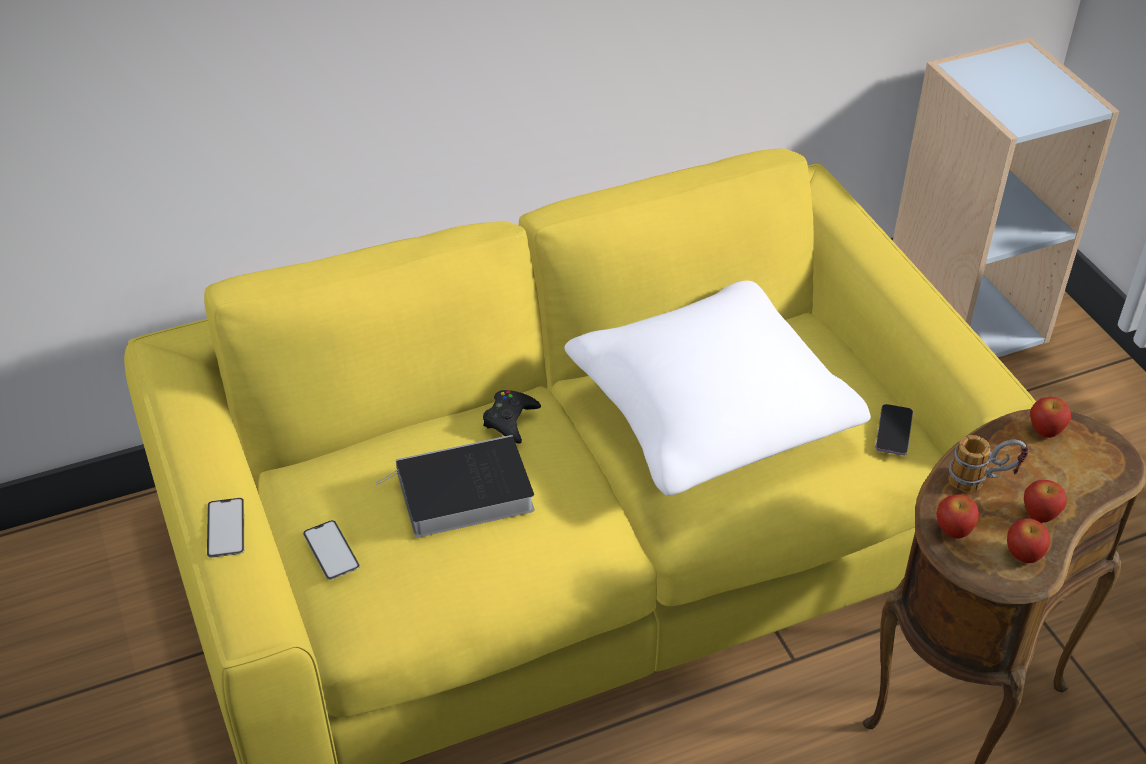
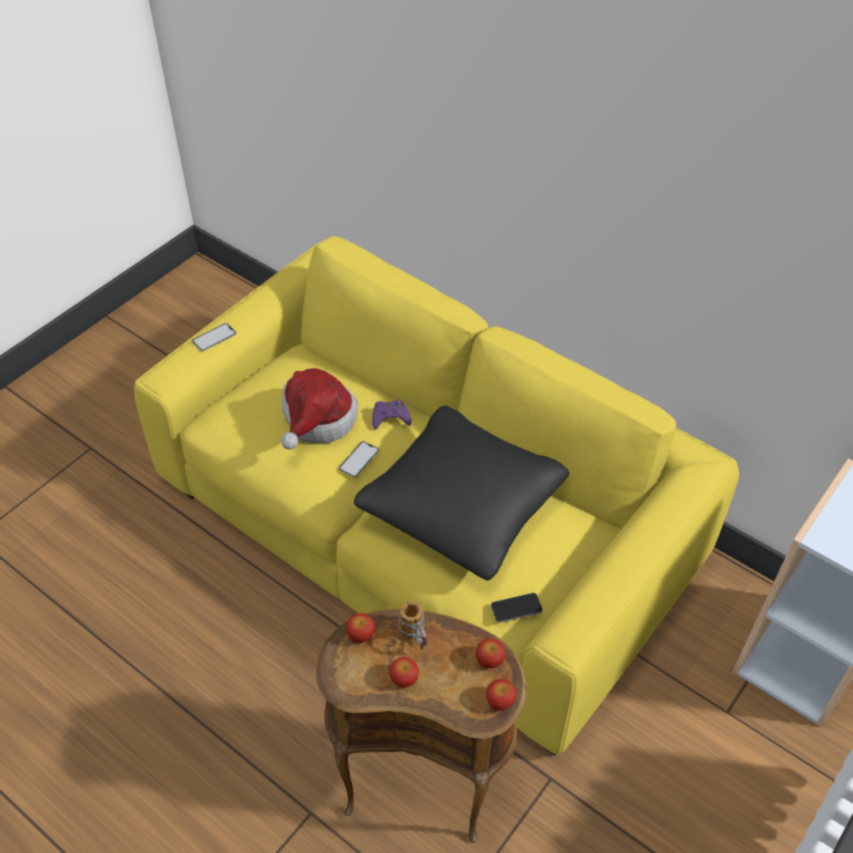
camera: 60 degrees right, 5 degrees up
(331, 550) = (250, 390): phone -> phone (359, 459)
(461, 494) = (316, 421): book -> hat
(510, 420) = (390, 417): black game controller -> purple game controller
(711, 411) = (462, 505): white pillow -> black pillow
(1023, 554) = (361, 680): apple -> apple (500, 701)

